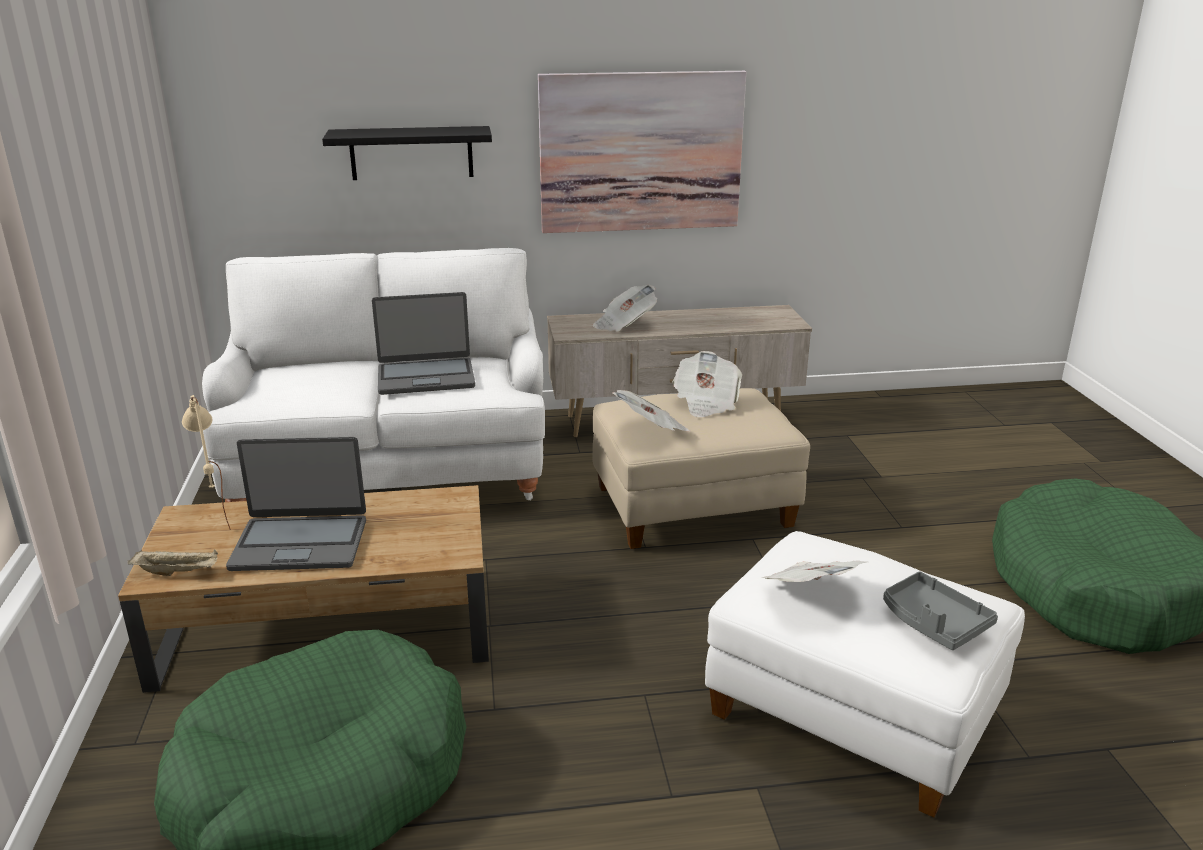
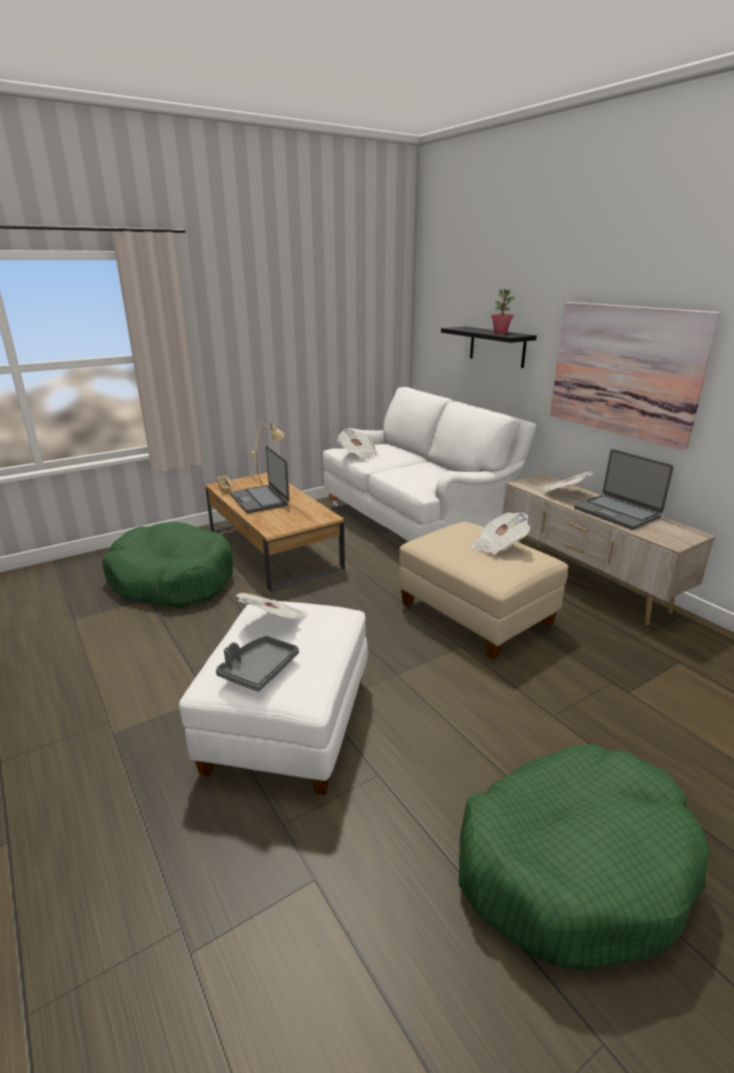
camera: 65 degrees right, 0 degrees up
(426, 377) = (414, 470): laptop -> laptop (617, 512)
(438, 130) = (500, 332): none -> potted plant
(651, 430) = (437, 538): newspaper -> newspaper (358, 454)

